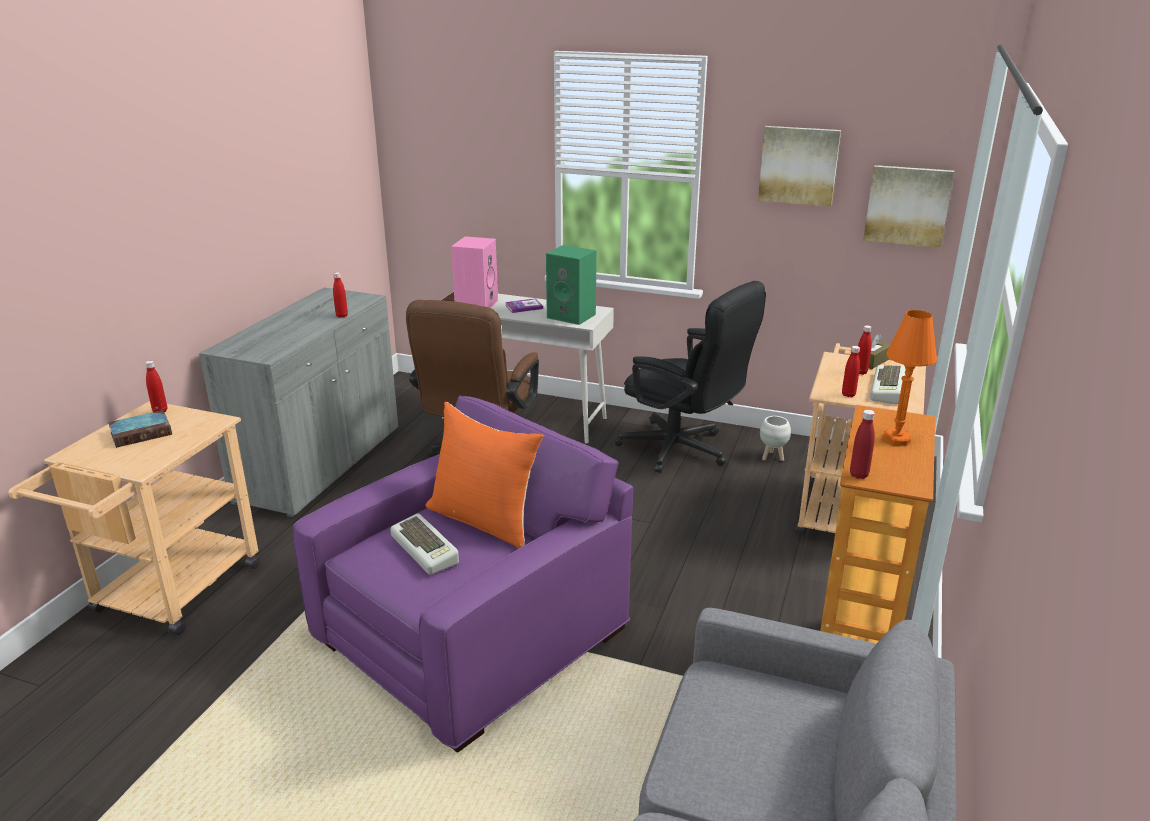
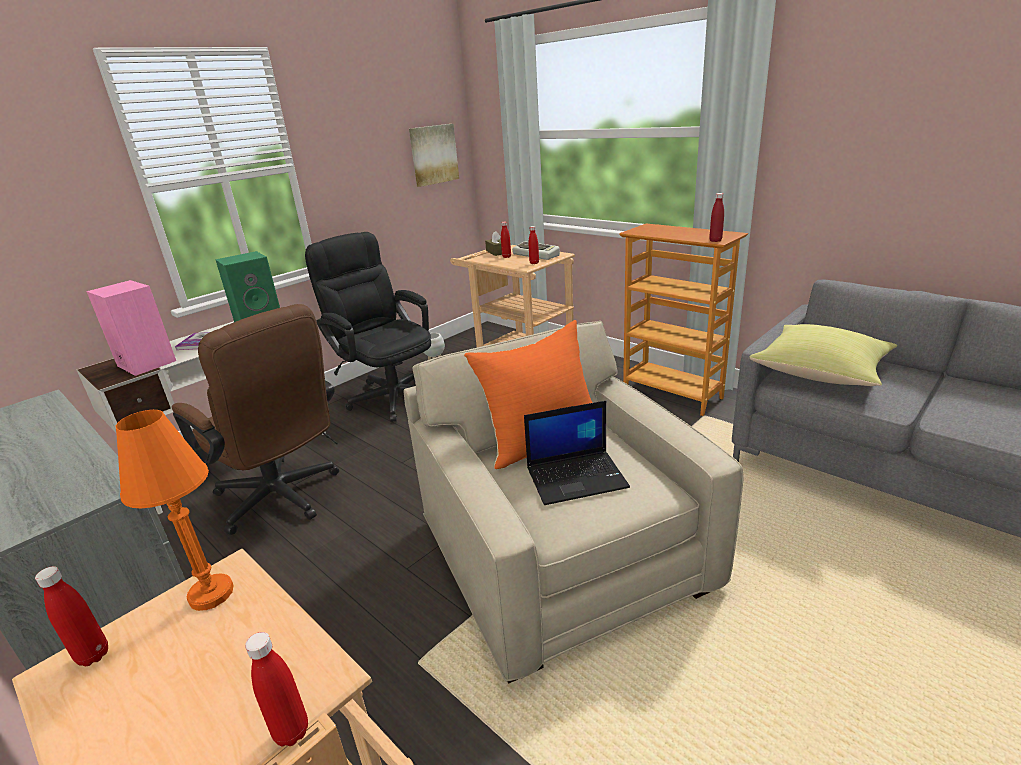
camera: 65 degrees left, 0 degrees up
(142, 433) = (163, 682): book -> none
(342, 316) = (68, 421): red bottle -> red bottle (292, 732)
(426, 549) = (577, 477): keyboard -> laptop
(472, 632) = (561, 551): purple armchair -> beige armchair
(683, 451) = (389, 394): black office chair -> black office chair turned 105 degrees counterclockwise
(751, 710) = (821, 373): none -> yellow pillow
(798, 165) = (363, 138): picture -> none
(896, 439) = (671, 231): orange table lamp -> orange table lamp (211, 594)

